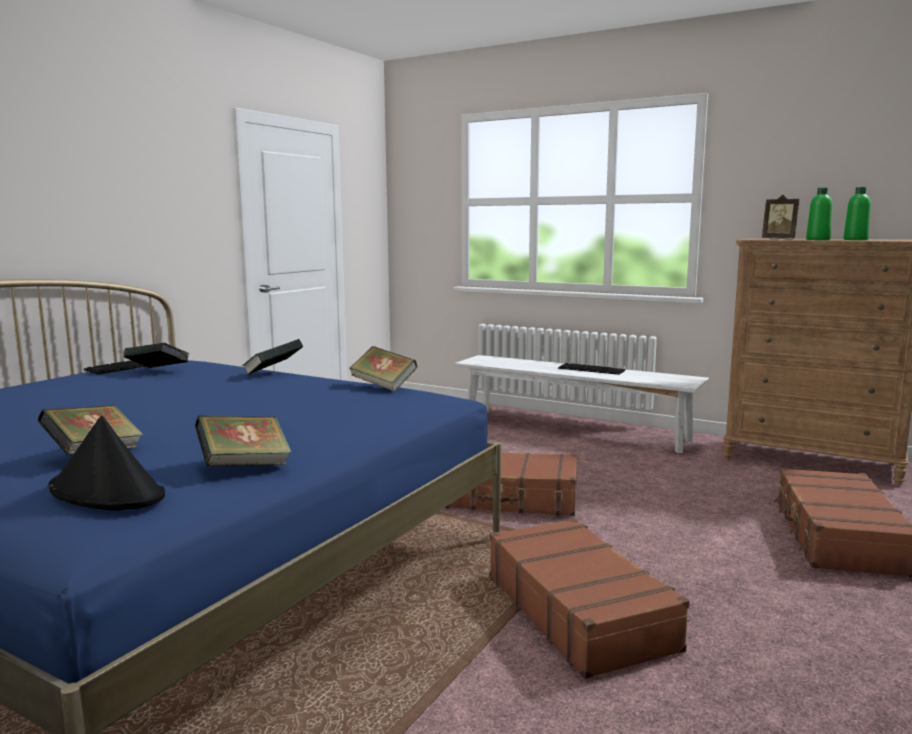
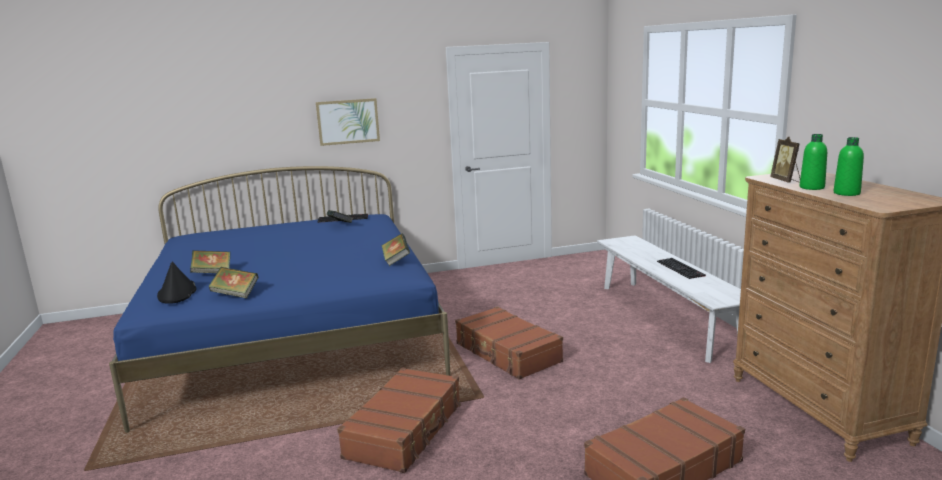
camera: 45 degrees right, 5 degrees up
(104, 204) = (348, 121): none -> picture
(273, 373) = (378, 238): book -> none

